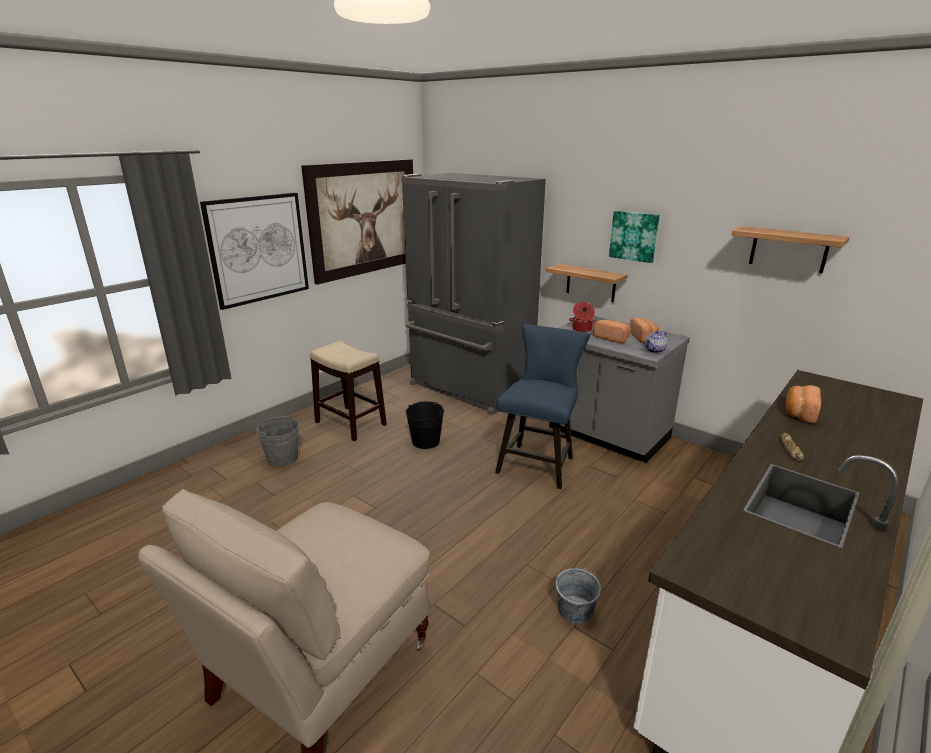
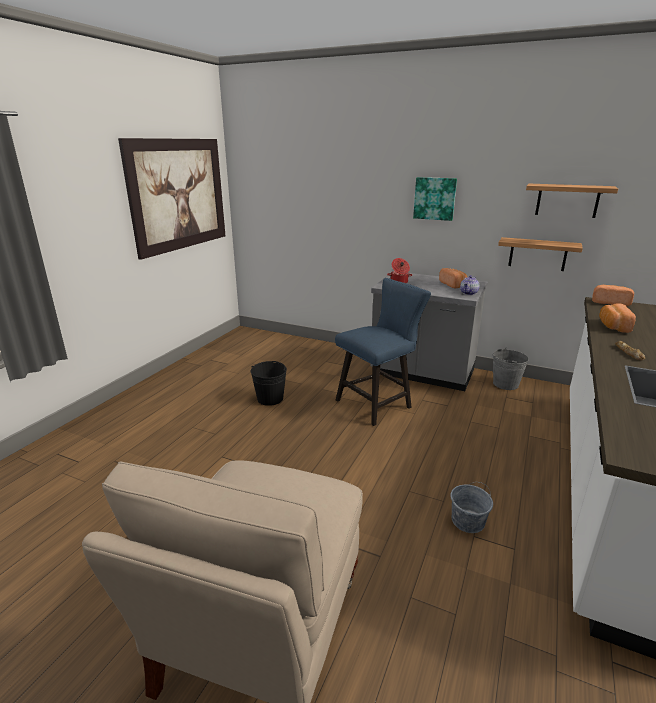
camera: 15 degrees left, 0 degrees up
(258, 249) = (82, 223): picture -> none
(282, 459) = (133, 433): grey bucket -> grey bucket (505, 384)
(351, 423) = (190, 392): stool -> none
(469, 388) = (289, 349): grey fridge -> none
(538, 462) = (378, 403): blue chair -> blue chair turned 45 degrees clockwise
(591, 283) = (396, 243): shelf -> shelf (537, 254)
(612, 338) = (428, 287): bread -> bread (610, 302)

